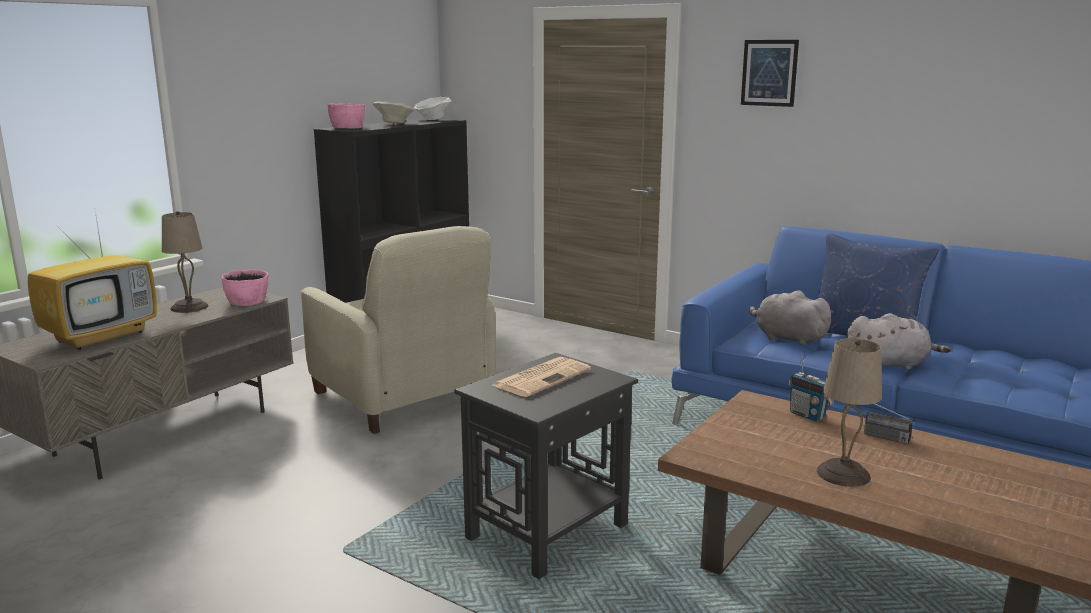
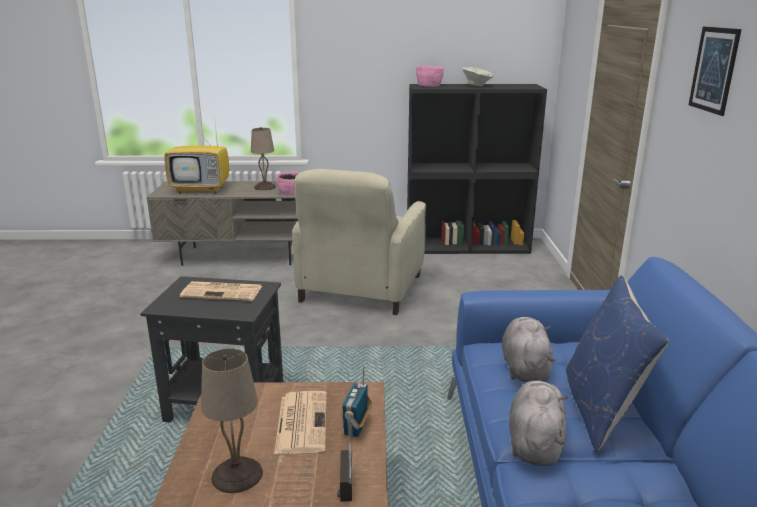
camera: 55 degrees right, 5 degrees up
(432, 119) = (525, 85): white bowl -> none
(779, 432) = (301, 422): none -> newspaper
(889, 364) = (535, 442): grey plush toy -> grey plush toy turned 135 degrees counterclockwise

